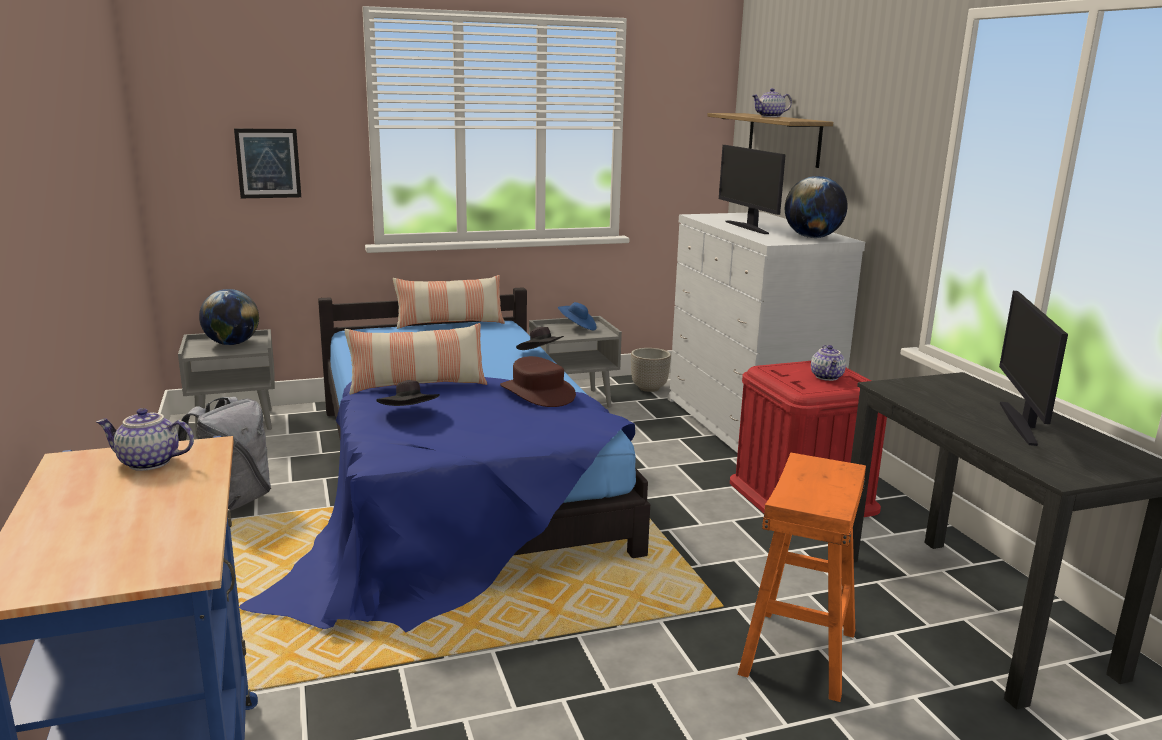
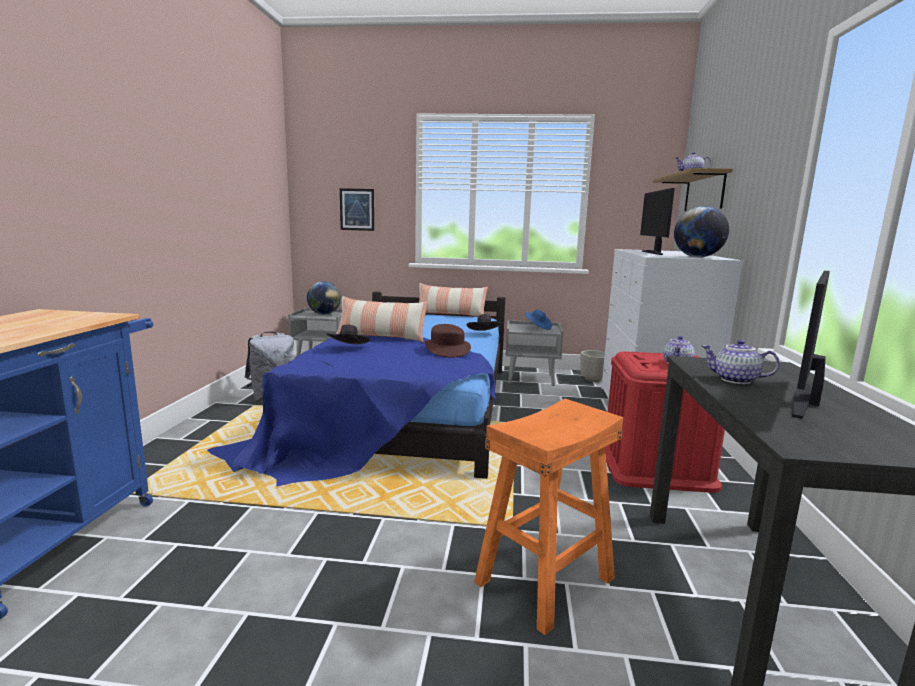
camera: 25 degrees right, 5 degrees down
(147, 463) = (66, 317): teapot -> teapot (734, 380)

